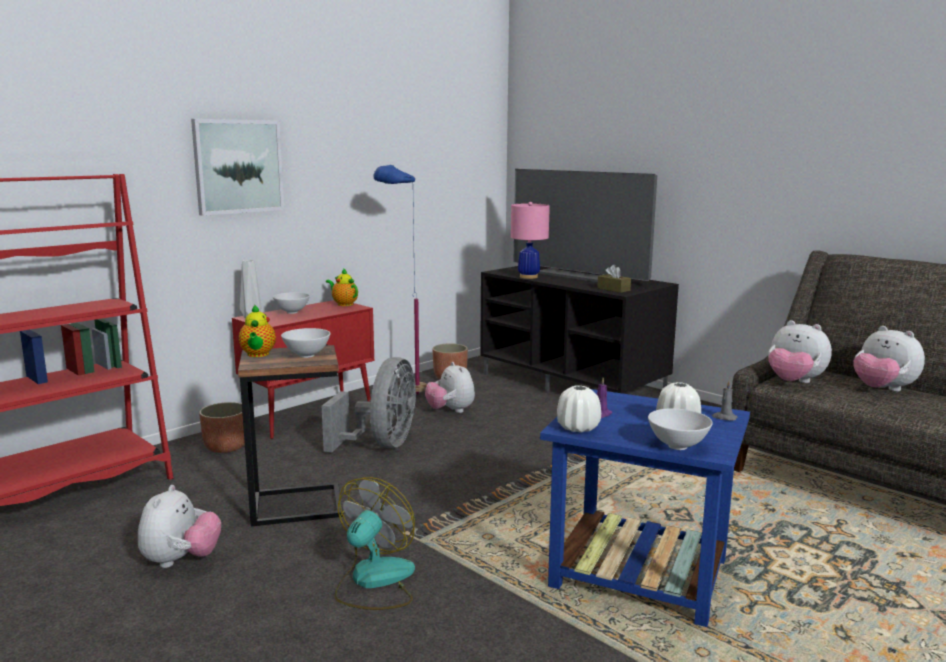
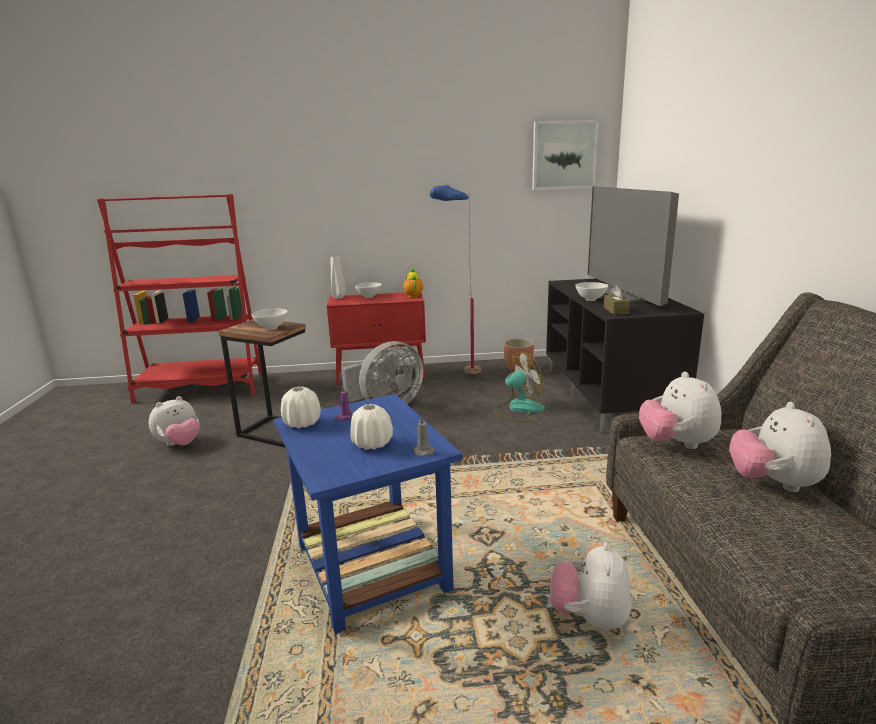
camera: 40 degrees right, 5 degrees up
(226, 447) = (307, 383): planter -> none
(238, 166) = (337, 187): picture -> picture (564, 155)
(258, 355) = (252, 323): teapot -> none
(374, 581) = (227, 495): fan -> fan (518, 409)
(450, 411) = (472, 394): plush toy -> plush toy (589, 618)
(528, 277) = (574, 289): pink table lamp -> none
(677, 446) = (321, 462): white bowl -> white bowl (591, 299)

